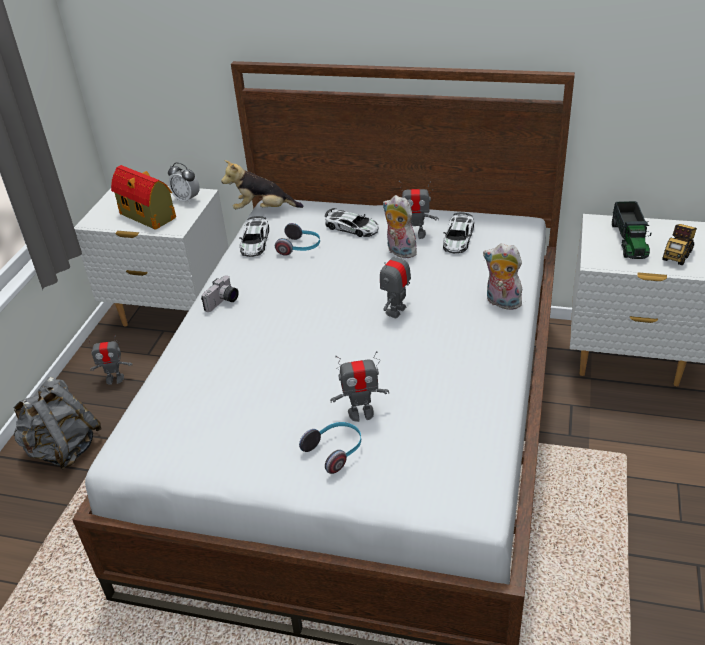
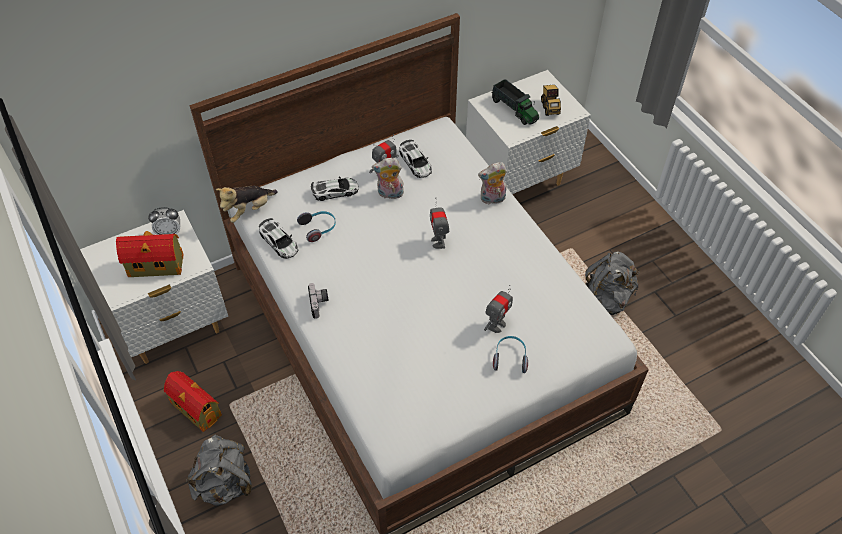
camera: 45 degrees left, 15 degrees up
(114, 379) = (195, 408): toy robot -> toy house
(615, 533) = (606, 300): none -> grey backpack

